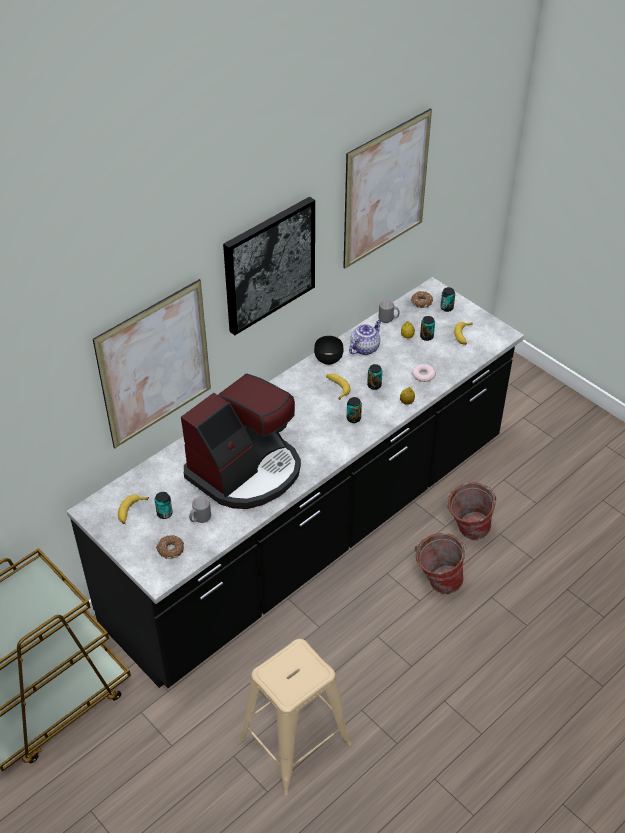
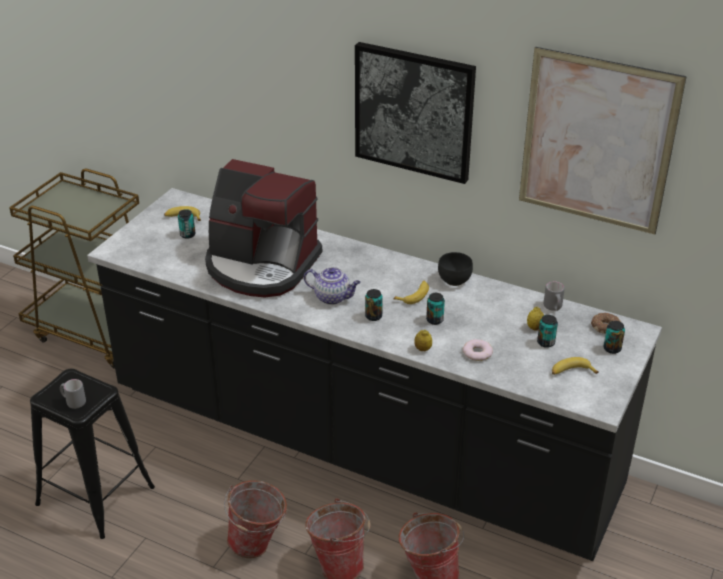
camera: 70 degrees right, 10 degrees down
(155, 364) = (274, 119): picture -> none
(170, 549) = (146, 248): donut -> none
(200, 519) = (189, 254): grey mug -> grey mug (73, 402)
(294, 742) = (95, 495): beige stool -> black stool
(365, 347) = (491, 301): teapot -> teapot (333, 297)
(400, 629) = (259, 545): none -> bucket

